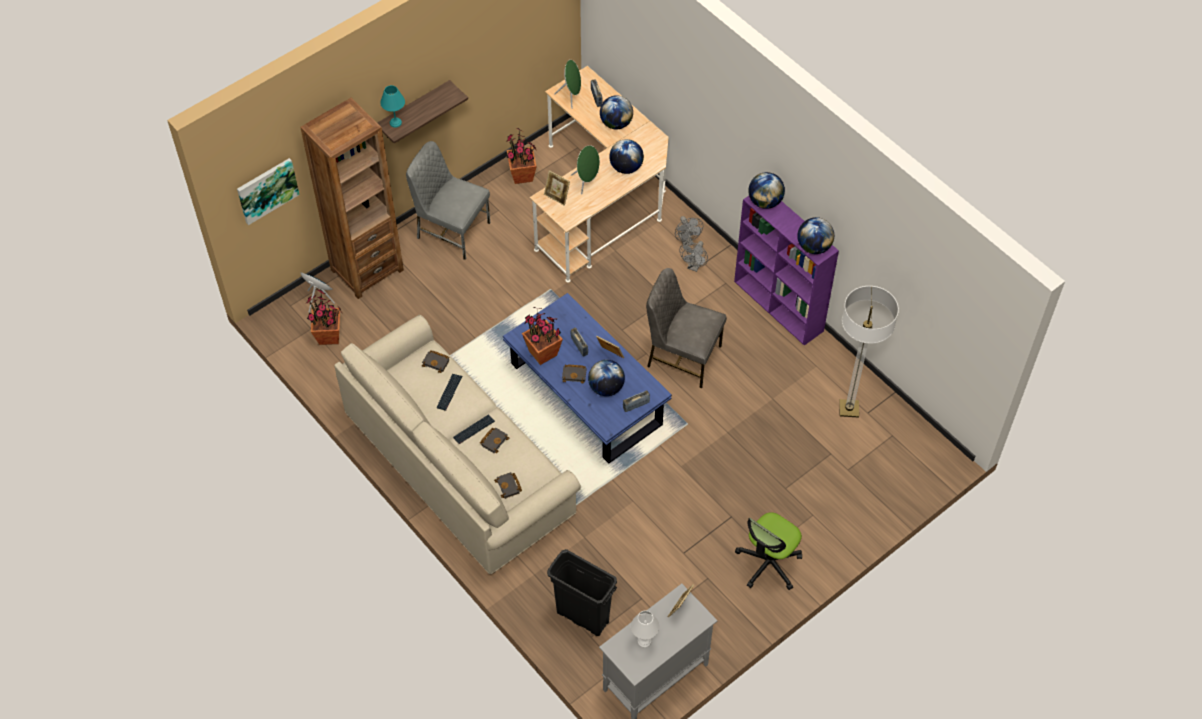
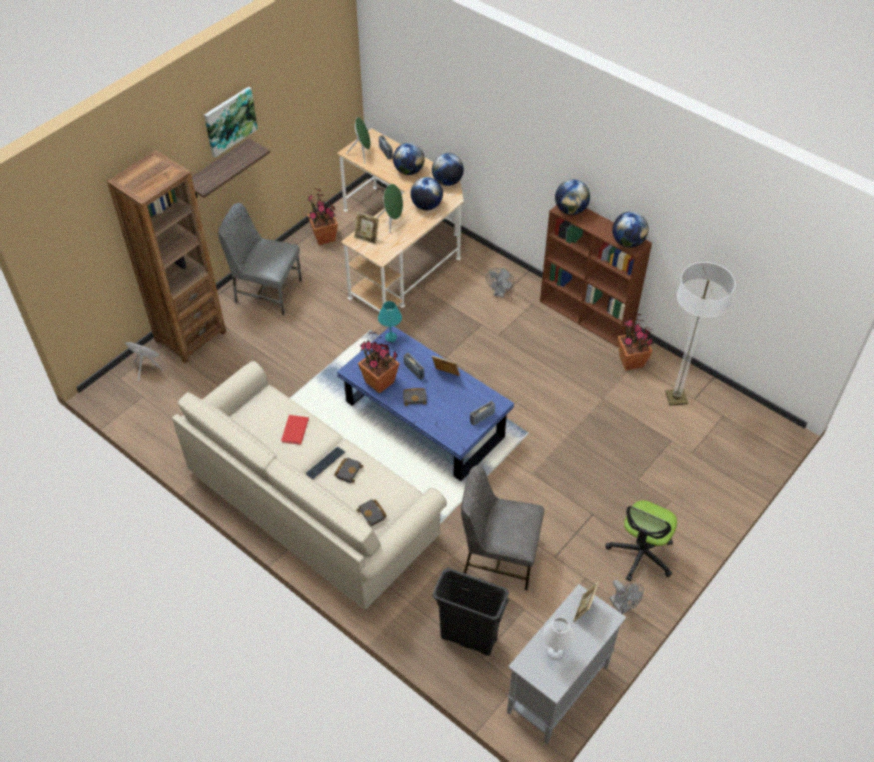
camera: 10 degrees left, 5 degrees down
(267, 190) = (80, 254): picture -> picture (229, 121)
(329, 336) = (162, 401): potted plant -> potted plant (631, 362)
(396, 122) = (203, 179): turquoise table lamp -> turquoise table lamp (391, 337)
(437, 362) = (276, 404): black book -> none
(449, 392) = (294, 431): keyboard -> red book
(606, 388) = (449, 405): globe -> globe (447, 181)
(682, 356) = (508, 373): grey chair -> grey chair (499, 556)
(687, 241) = (488, 273): grey fan -> grey fan (622, 607)
(779, 306) = (586, 317): purple bookcase -> brown bookcase

